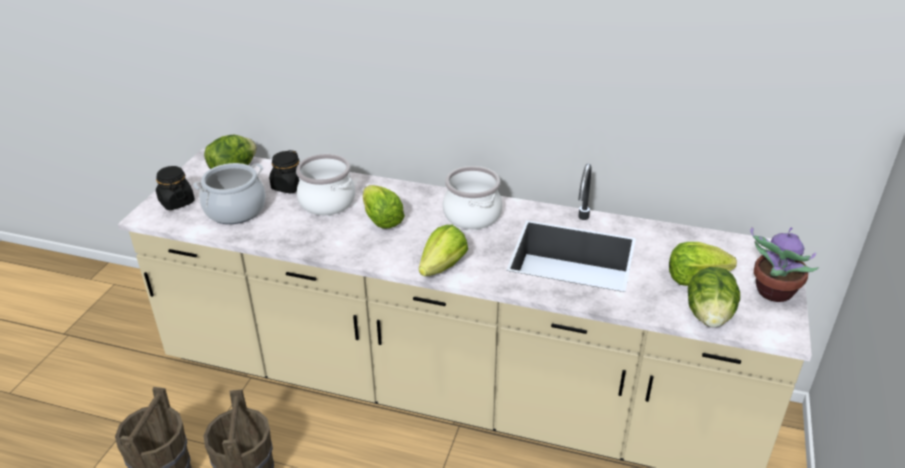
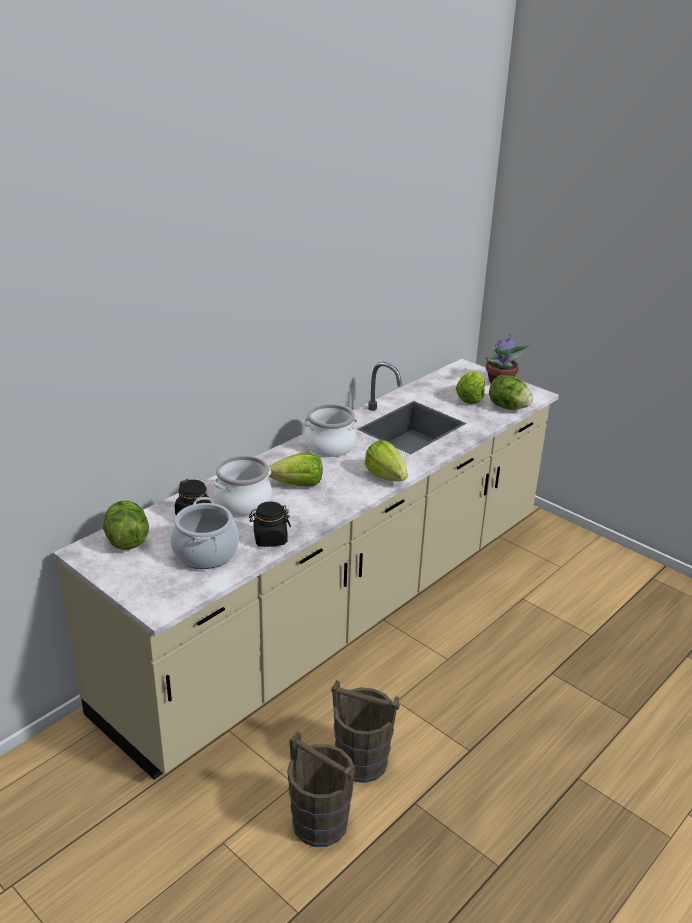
camera: 65 degrees left, 5 degrees down
(176, 202) = (151, 585): black jar -> black jar (270, 539)

